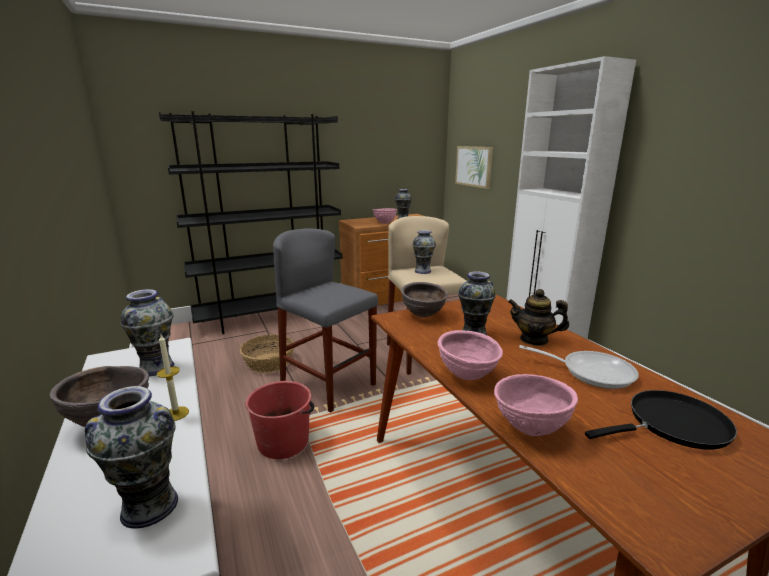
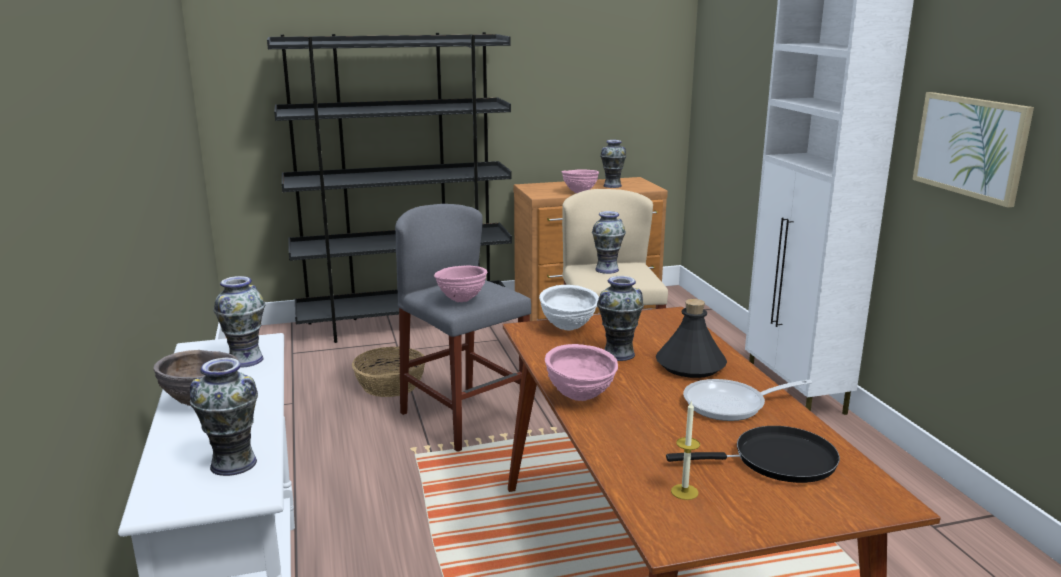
camera: 10 degrees right, 0 degrees up
(176, 413) = (261, 401): candle -> candle (684, 492)
(284, 441) = (391, 478): red bucket -> none
(423, 316) = (568, 328): brown bowl -> white bowl
(474, 166) = (726, 108): picture -> picture (970, 146)
(530, 429) = (615, 449): pink bowl -> pink bowl (461, 300)
(534, 339) = (690, 366): teapot -> black bottle
(590, 372) = (731, 405): frying pan -> frying pan turned 135 degrees clockwise

